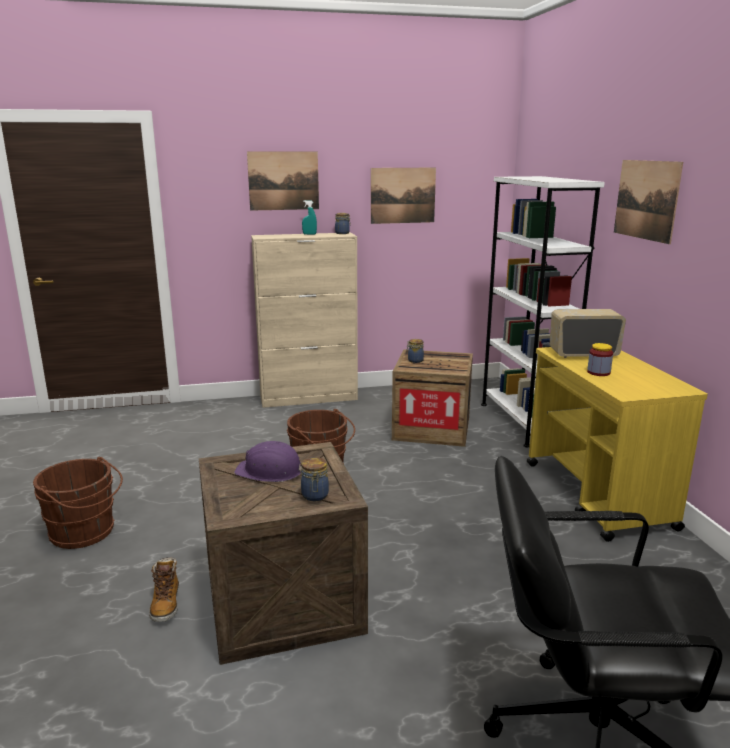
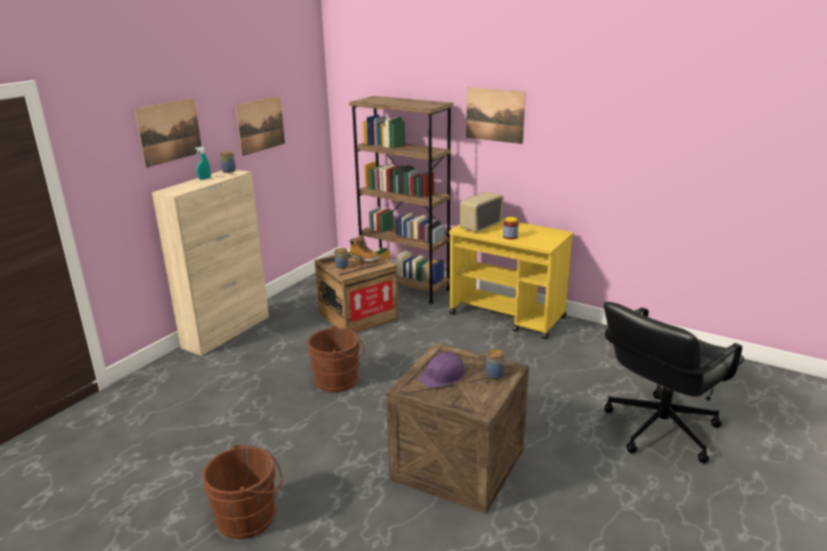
camera: 45 degrees left, 5 degrees up
(166, 604) = (398, 511): boot -> boot (364, 258)
(523, 422) = (405, 287): white bookcase -> brown bookcase

